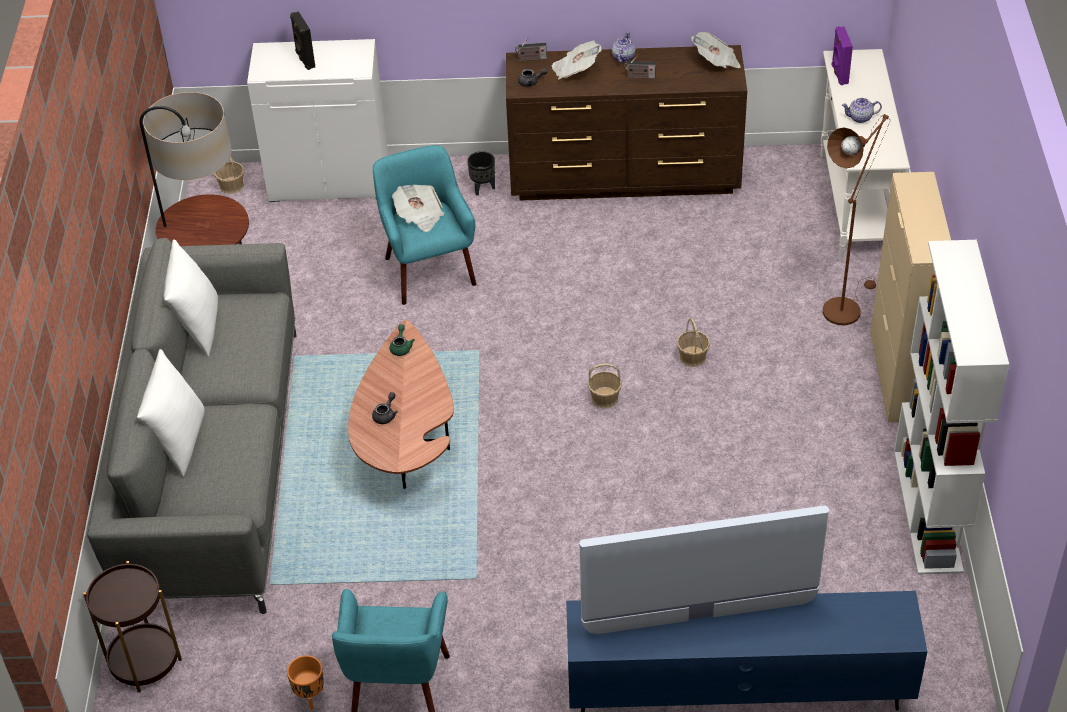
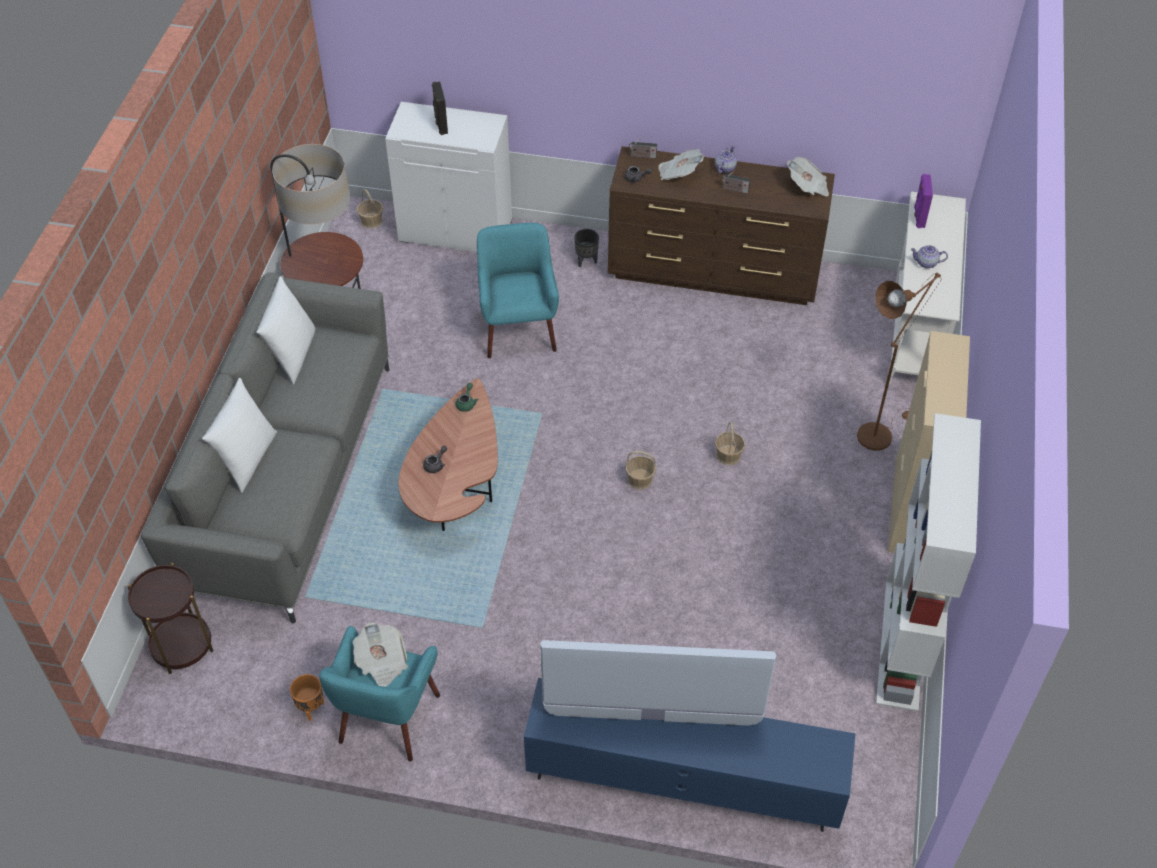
camera: 10 degrees right, 5 degrees up
(419, 215) = (513, 283): newspaper -> newspaper (382, 662)

